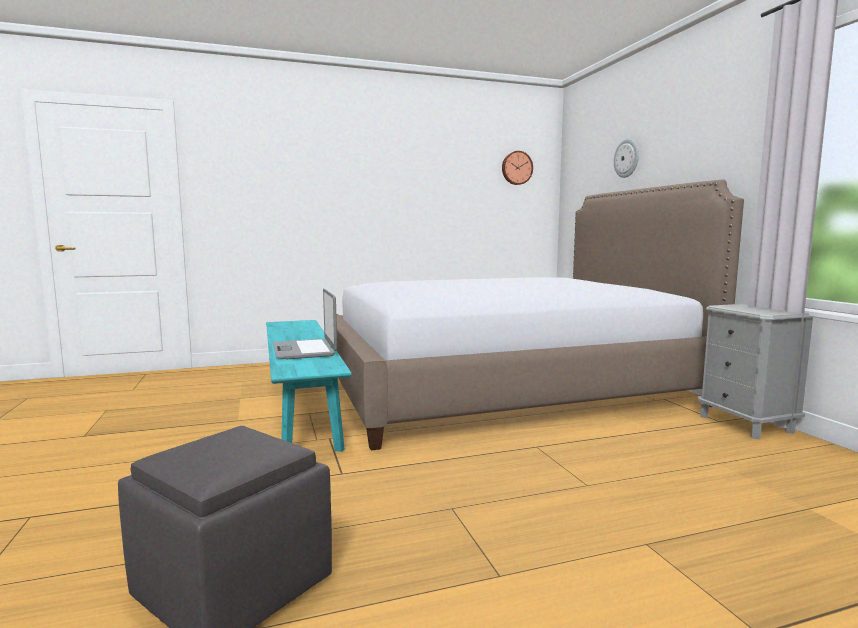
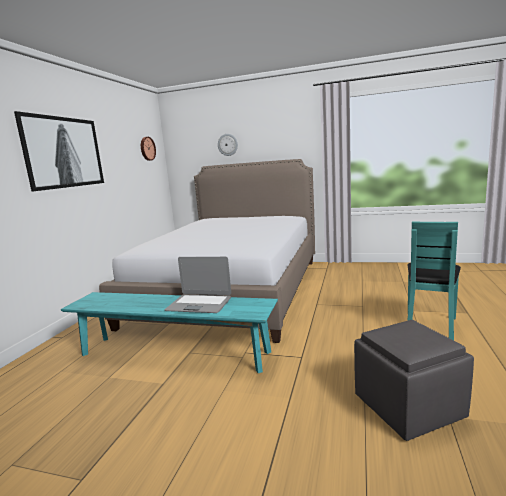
camera: 55 degrees left, 5 degrees up
(361, 167) = (63, 152): none -> picture
(583, 577) = (430, 326): none -> turquoise chair
(746, 424) = (334, 265): grey nightstand -> none

